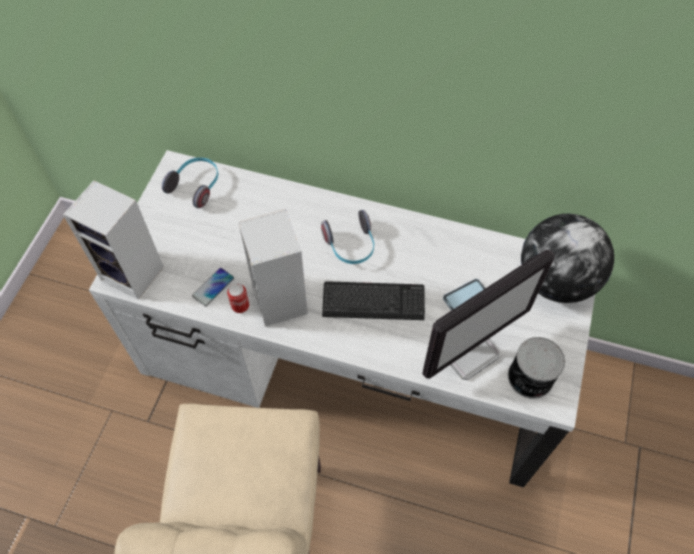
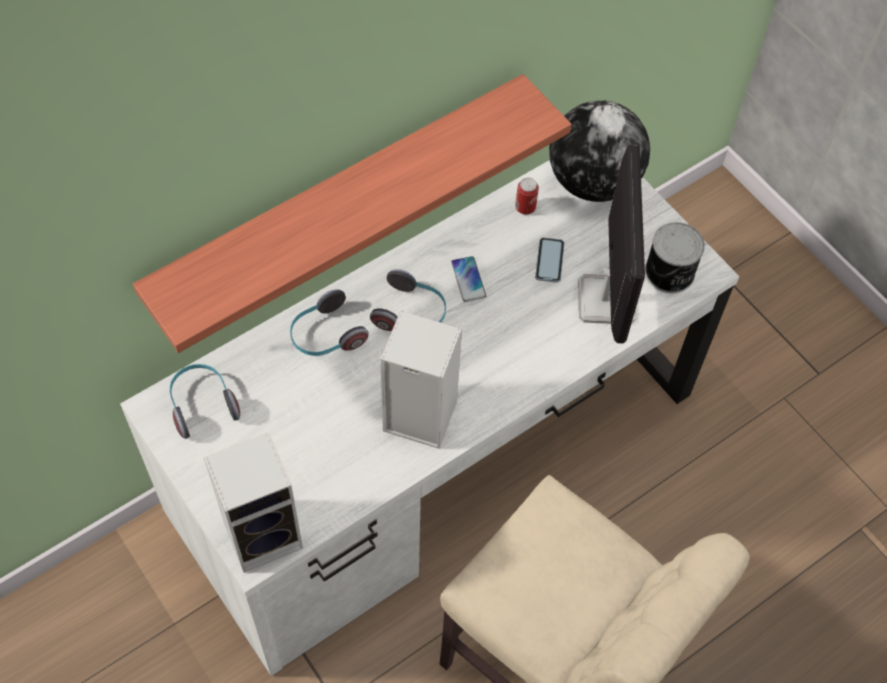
camera: 55 degrees left, 0 degrees up
(213, 287) = (351, 467): phone -> phone (468, 279)
(240, 306) = (396, 456): can -> can (525, 208)
(294, 213) = (325, 336): none -> headphones
(355, 132) = (340, 199): none -> shelf
(373, 302) = (492, 338): keyboard -> none

